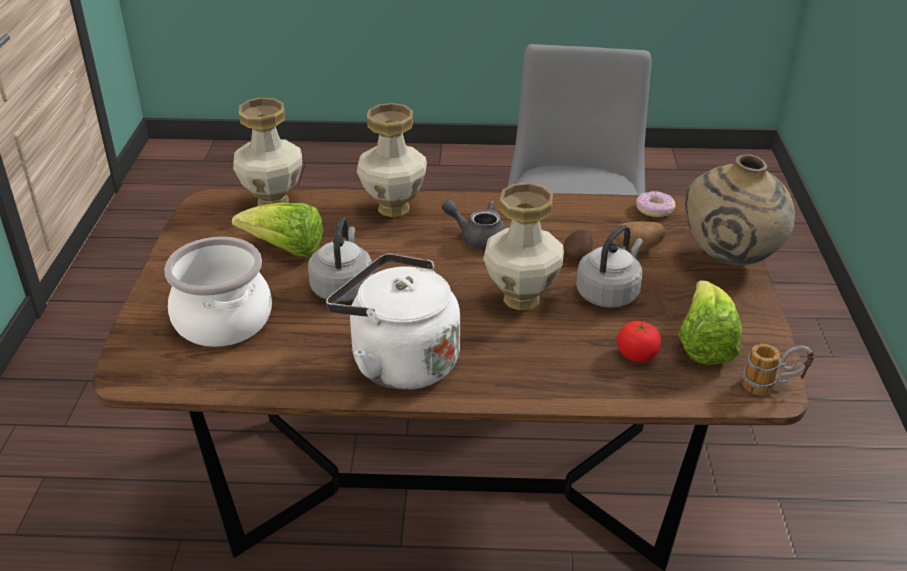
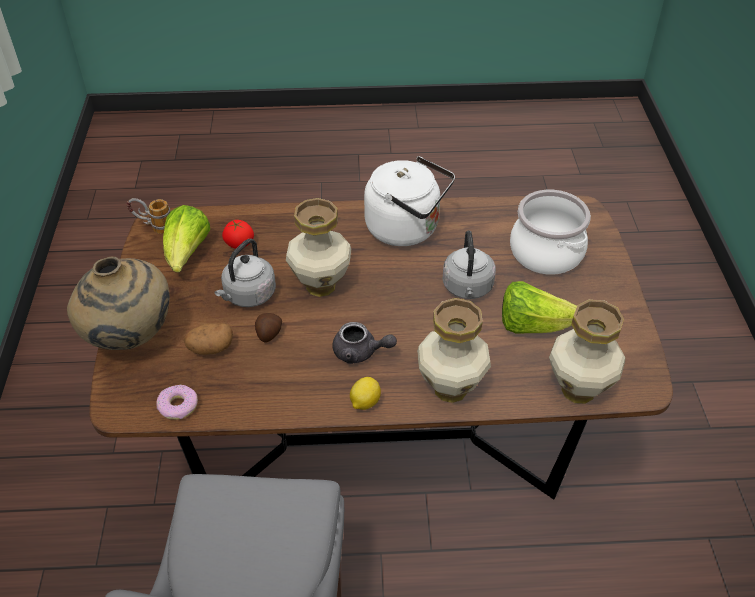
camera: 175 degrees right, 10 degrees up
(477, 203) = (364, 402): none -> lemon

